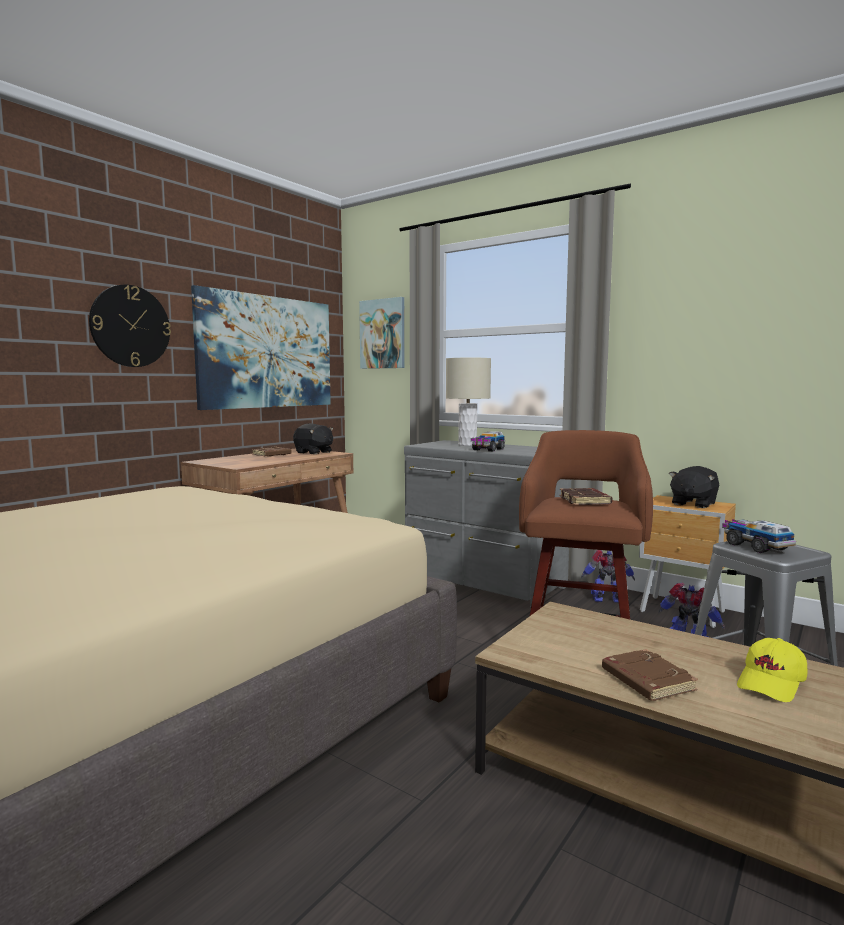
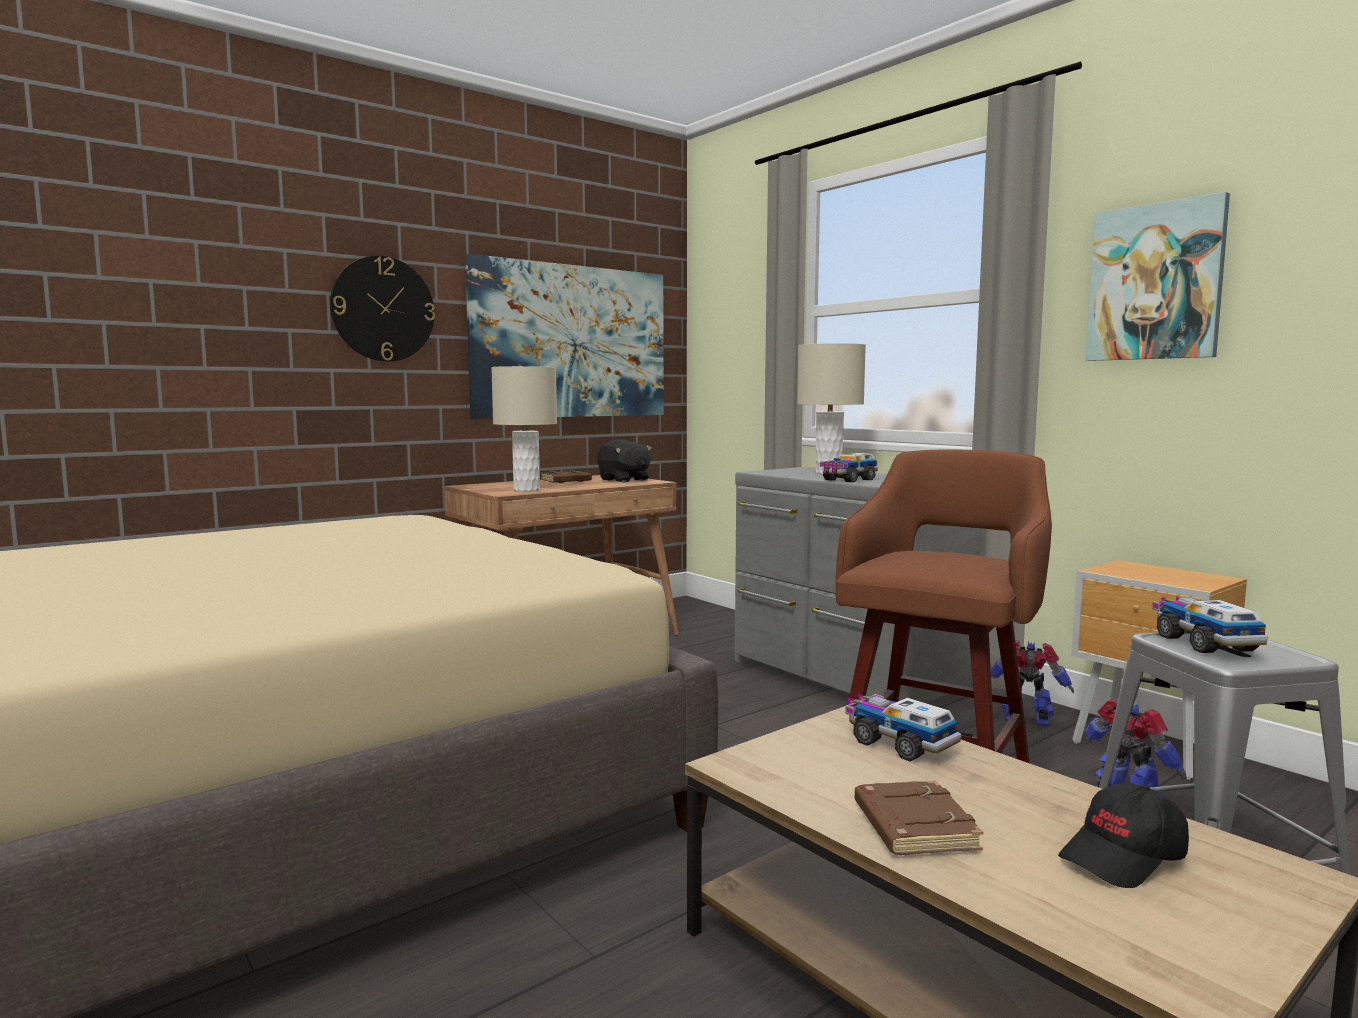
camera: 15 degrees right, 0 degrees up
(252, 463) = (526, 490): none -> beige table lamp
(383, 334) = (736, 314): picture -> picture (1155, 282)
(585, 501) = (942, 557): brown book -> none
(596, 626) = (898, 743): none -> toy truck
(693, 504) = (1166, 575): black plush toy -> none
(772, 683) = (1124, 858): yellow cap -> black cap

